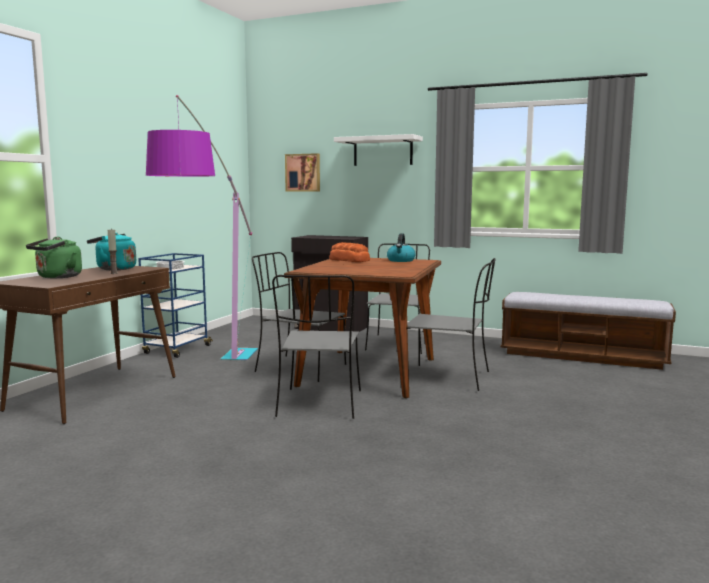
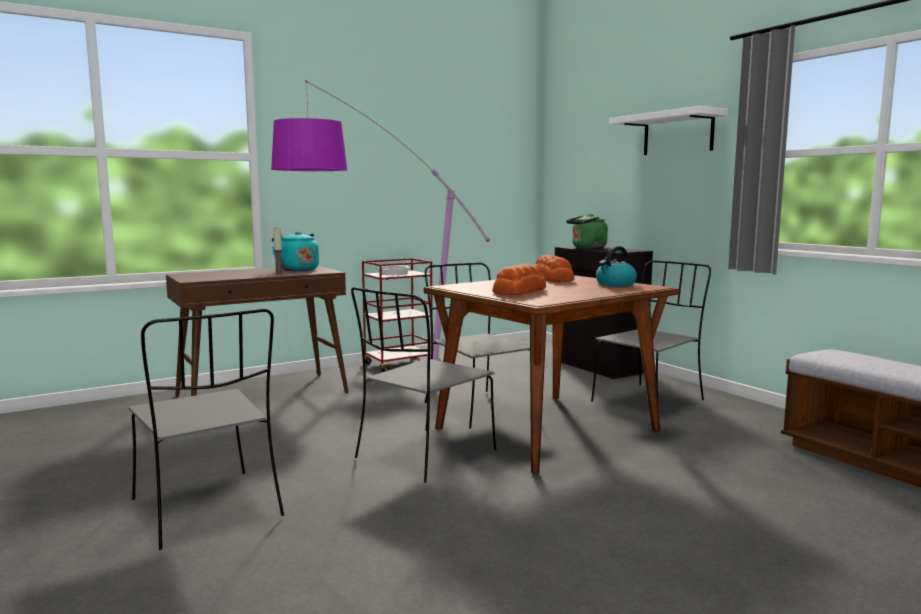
camera: 35 degrees right, 0 degrees up
(57, 277) = (226, 273): green kettle -> green kettle (587, 248)
(177, 350) = (399, 365): blue cart -> red cart
(303, 172) = (591, 166): picture -> none
(364, 269) = (520, 291): none -> bread
(449, 378) = (637, 461): grey chair -> grey chair (208, 509)

